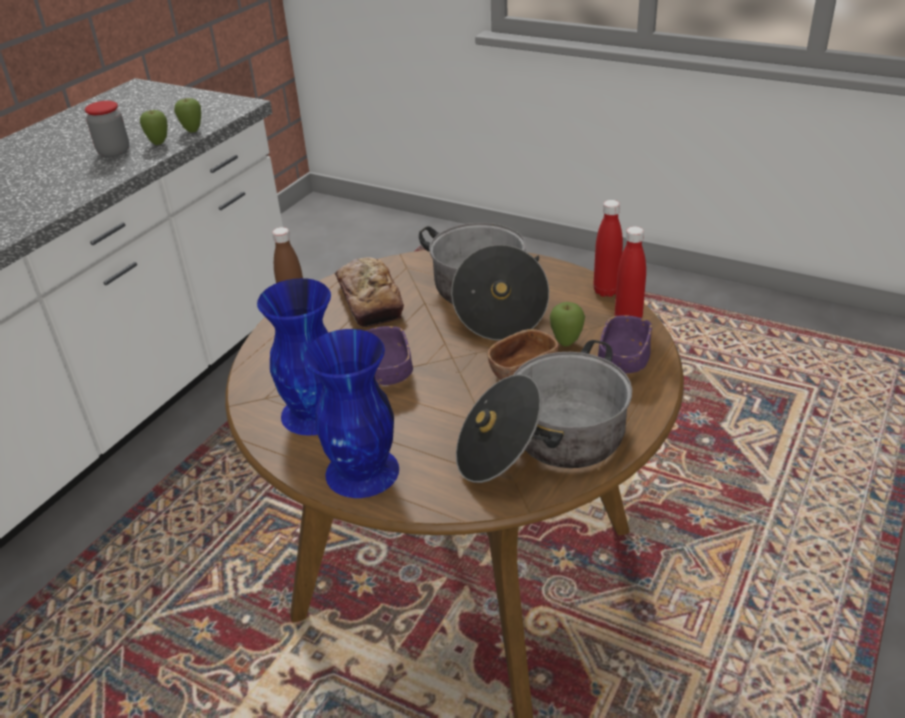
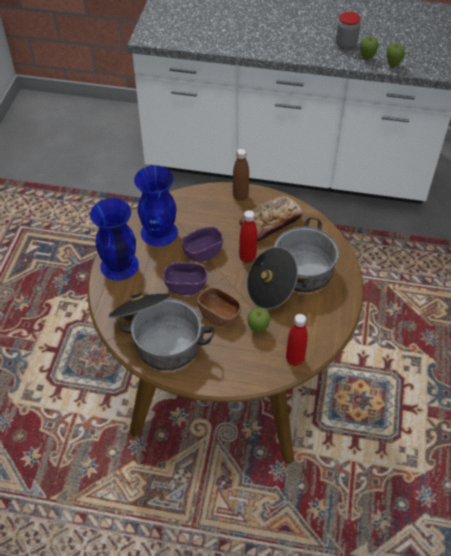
camera: 70 degrees right, 15 degrees up
(606, 291) = (327, 341): red bottle -> red bottle (247, 257)
(623, 361) = (248, 363): purple bowl -> purple bowl (185, 285)

